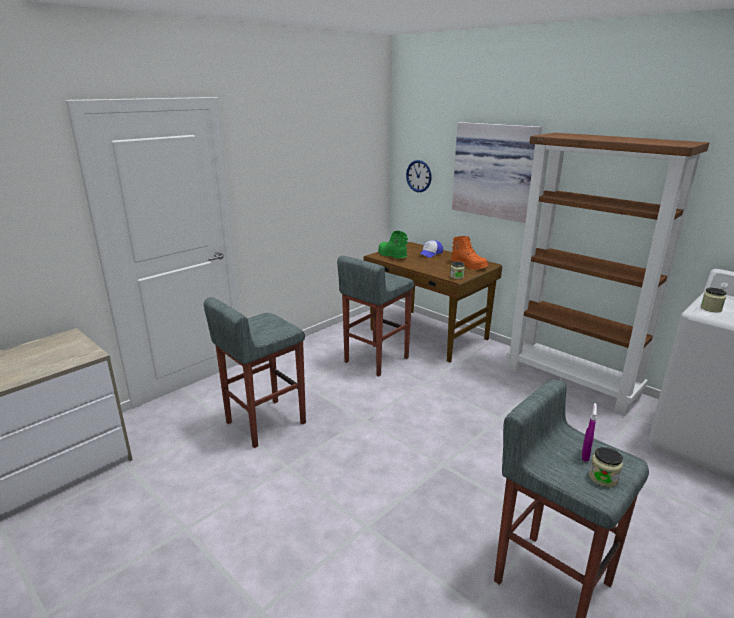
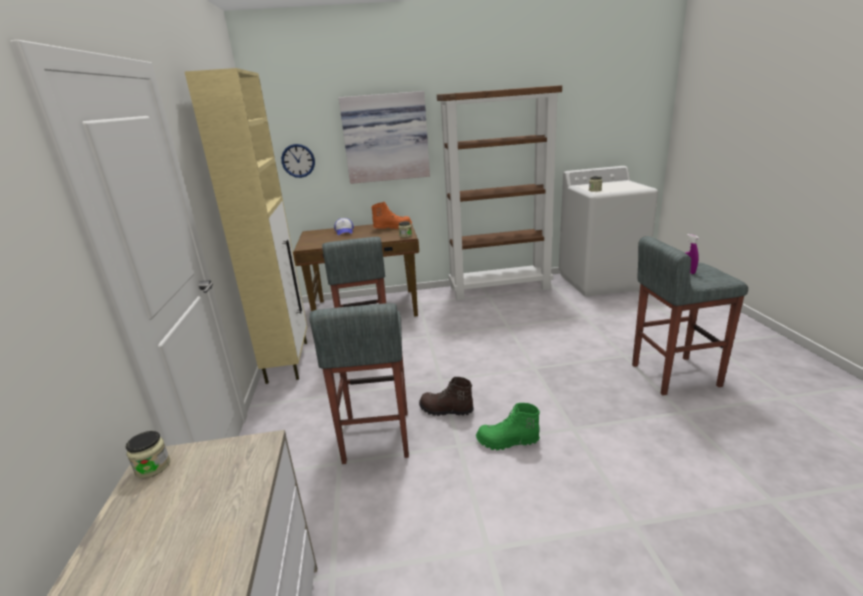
camera: 50 degrees left, 0 degrees up
(317, 342) = (288, 361): none -> beige cabinet
(325, 440) = (446, 410): none -> brown boot
(391, 255) = (318, 243): green boot -> green boot (507, 442)
(603, 478) = (713, 275): jar -> jar (153, 467)

